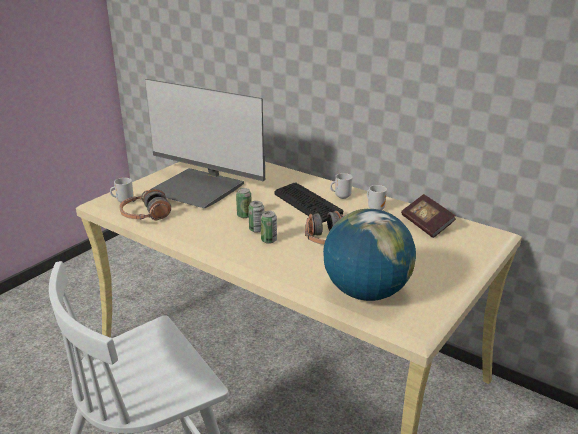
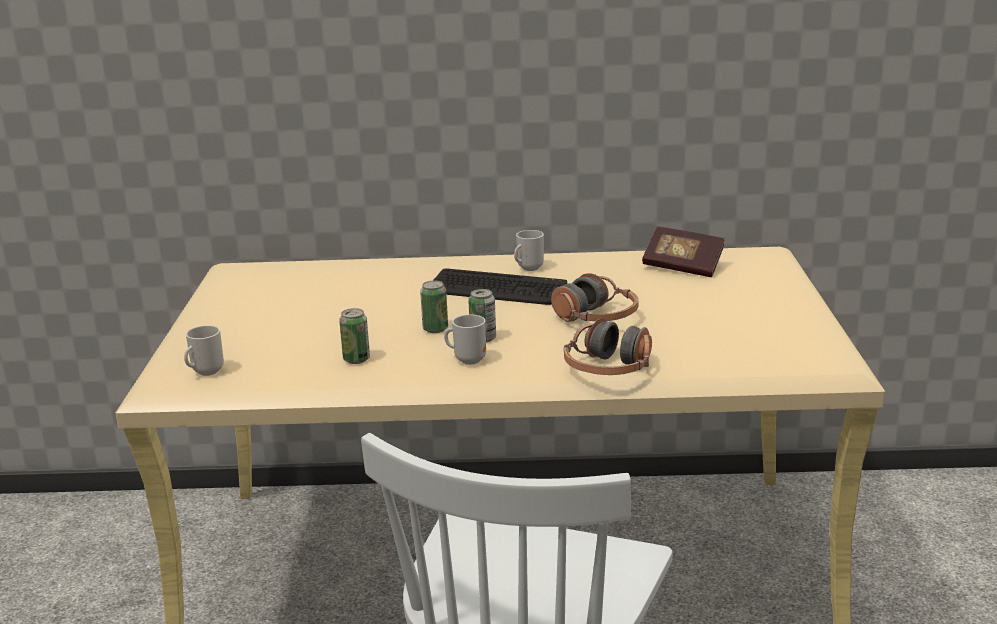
camera: 35 degrees left, 5 degrees down
(145, 215) = (280, 377): headphones -> headphones (608, 369)
(198, 189) = (301, 320): monitor -> none
(269, 240) = (522, 344): can -> can (356, 359)
(366, 292) = (734, 353): globe -> none
(375, 209) = (595, 269): mug -> mug (468, 360)

